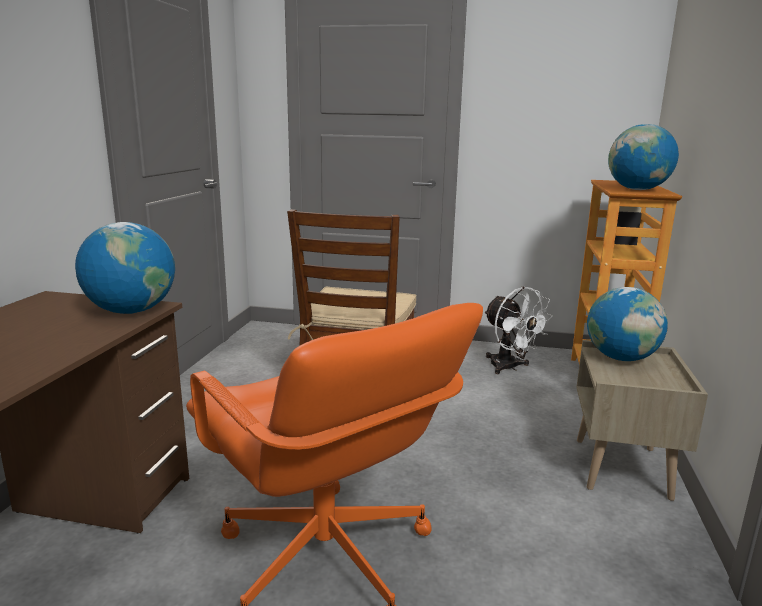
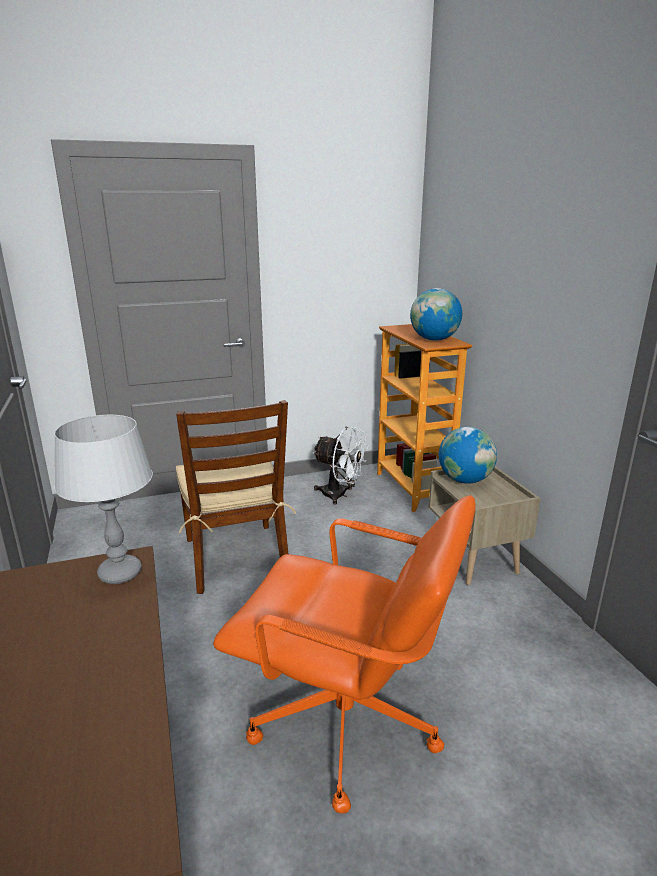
camera: 30 degrees left, 5 degrees up
(131, 311) = (119, 573): globe -> grey table lamp

